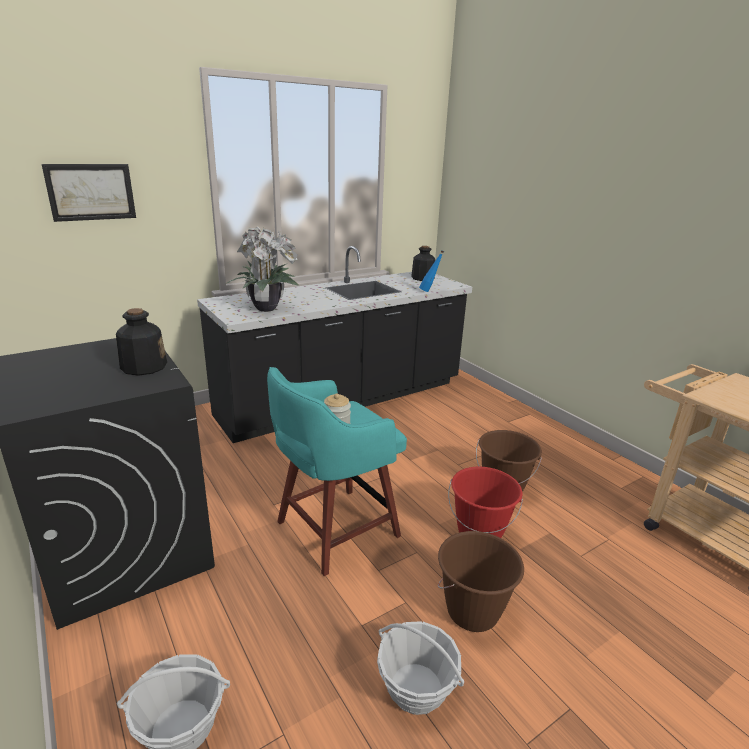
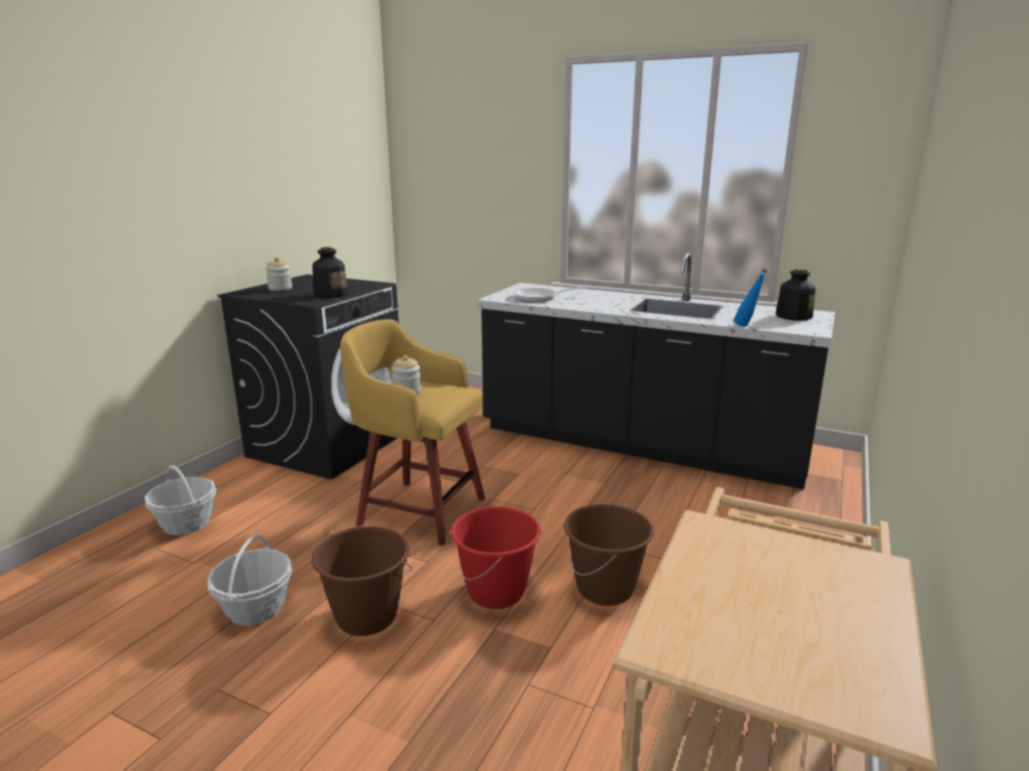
camera: 60 degrees right, 5 degrees down
(46, 385) = (280, 288): none -> jar
(91, 192) = (467, 175): picture -> none
(265, 308) = (539, 298): potted plant -> frying pan
(334, 530) = (419, 510): turquoise stool -> yellow stool

